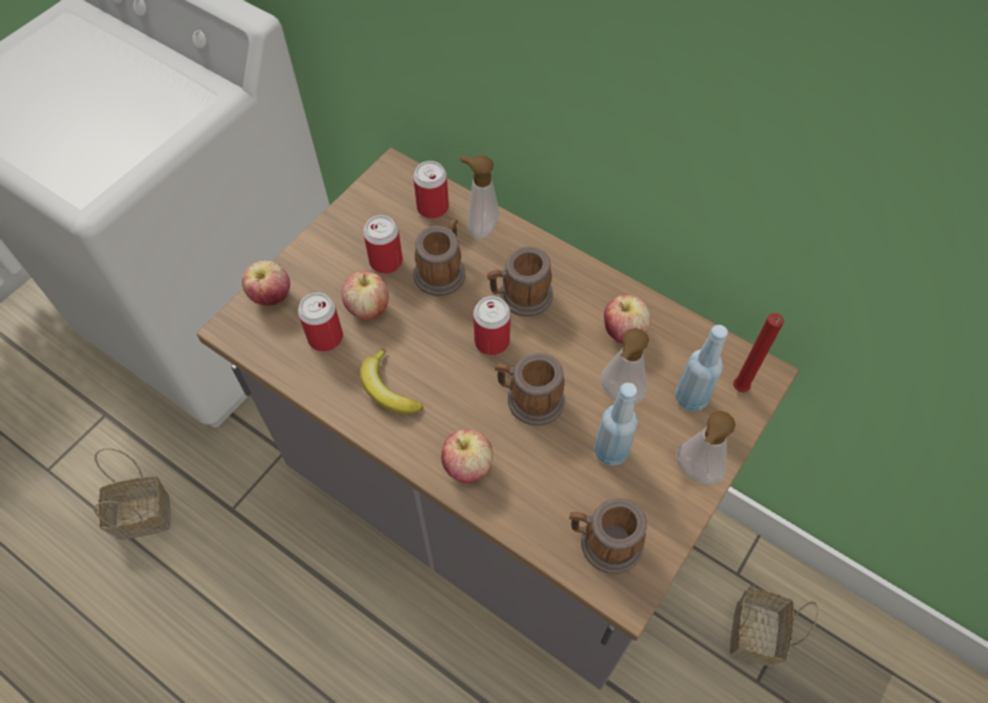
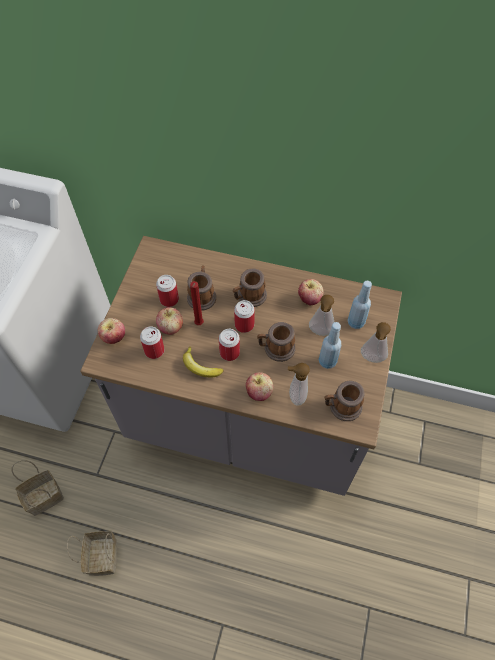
camera: 20 degrees left, 0 degrees up
(432, 207) = (182, 262): can -> can (229, 352)
(480, 228) = (212, 266): soap dispenser -> soap dispenser (295, 396)
(739, 390) = (377, 311): red candle -> red candle (198, 324)
(753, 631) = (408, 438): basket -> basket (102, 555)

